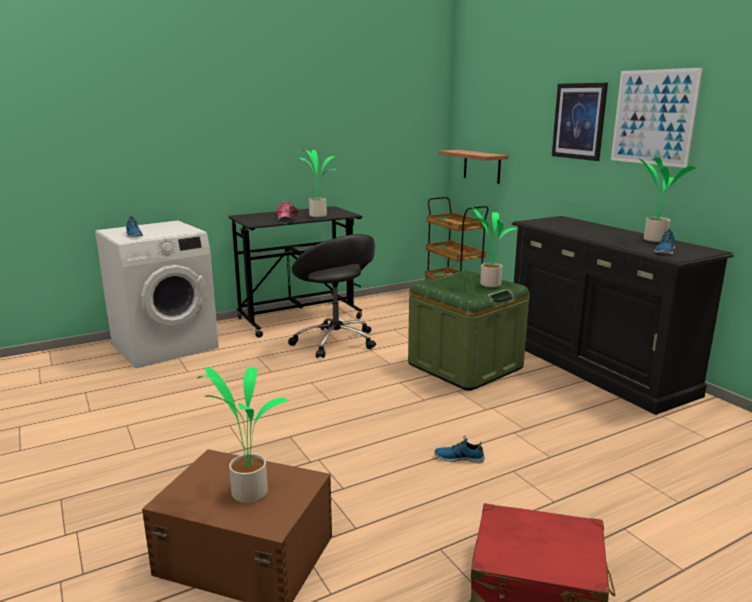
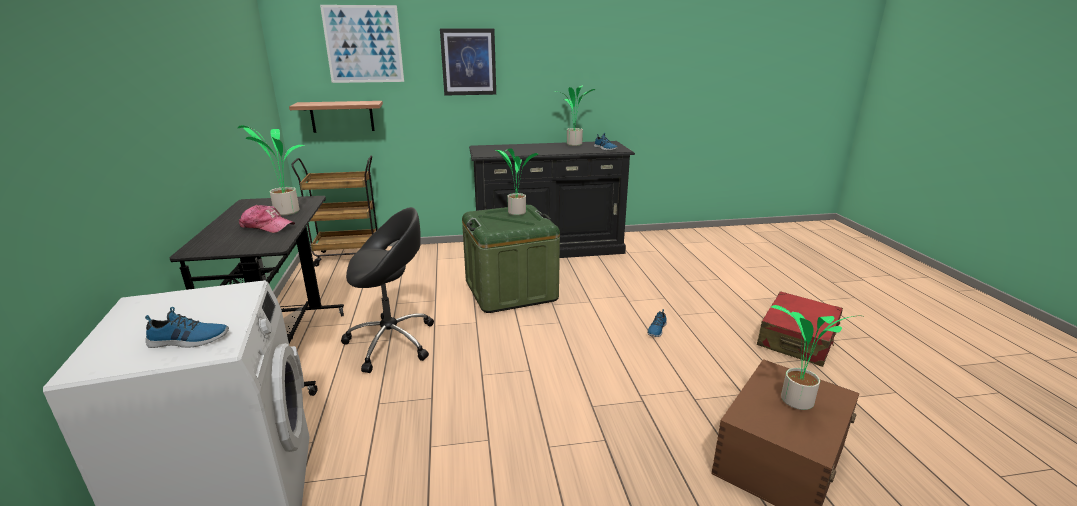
camera: 70 degrees left, 5 degrees up
(653, 117) = (541, 56): picture -> picture (363, 44)

